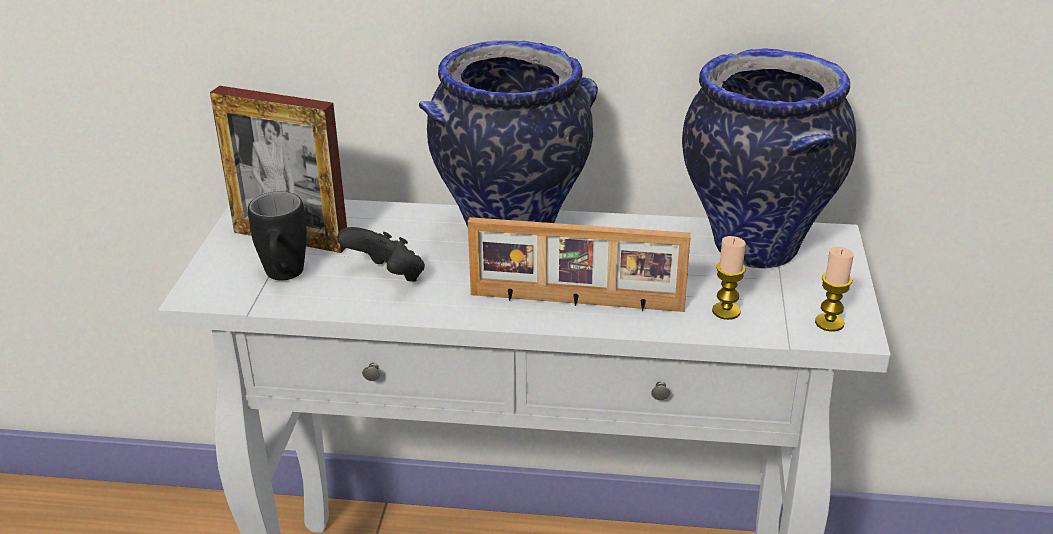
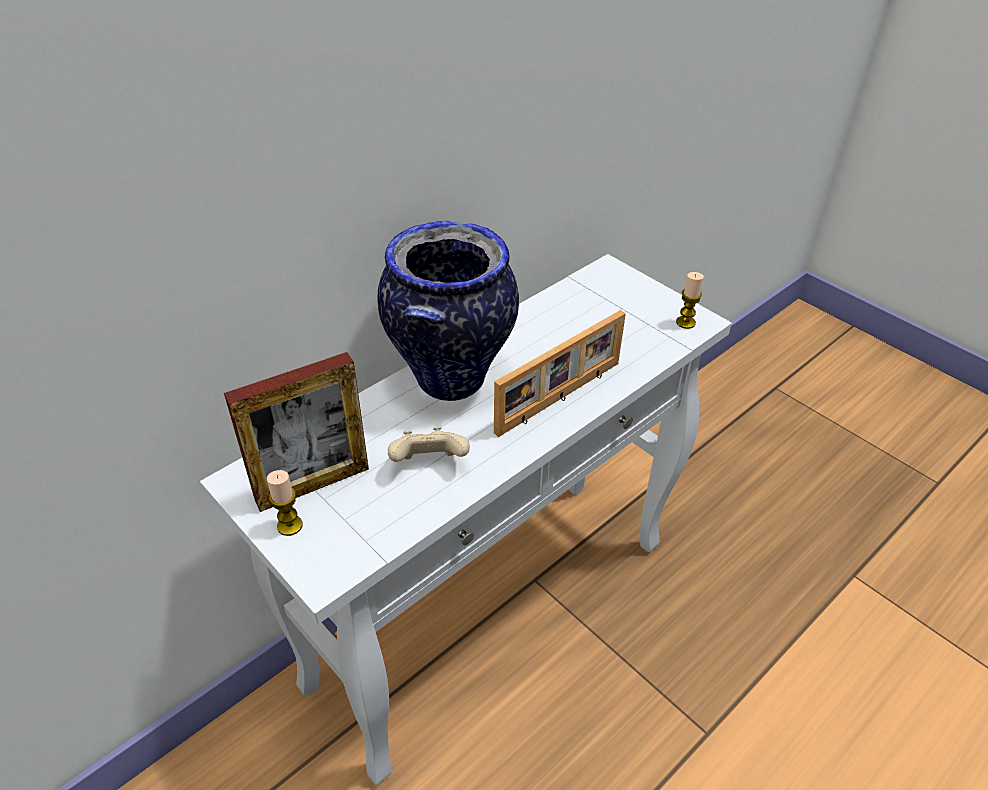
camera: 50 degrees left, 10 degrees up
(284, 278) = (363, 516): black mug -> none
(387, 277) = (429, 463): black game controller -> beige game controller
(726, 311) = (635, 349): candle -> candle (290, 525)
(753, 247) = (586, 299): vase -> none

